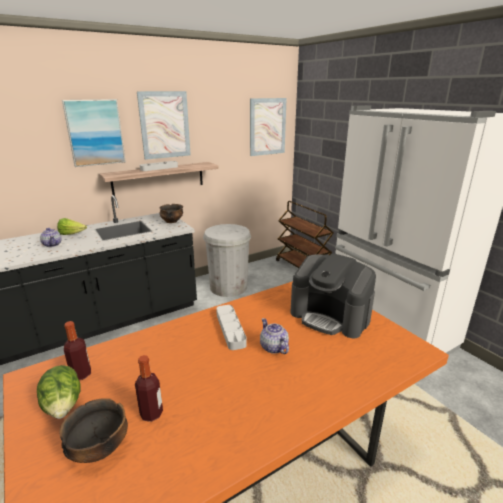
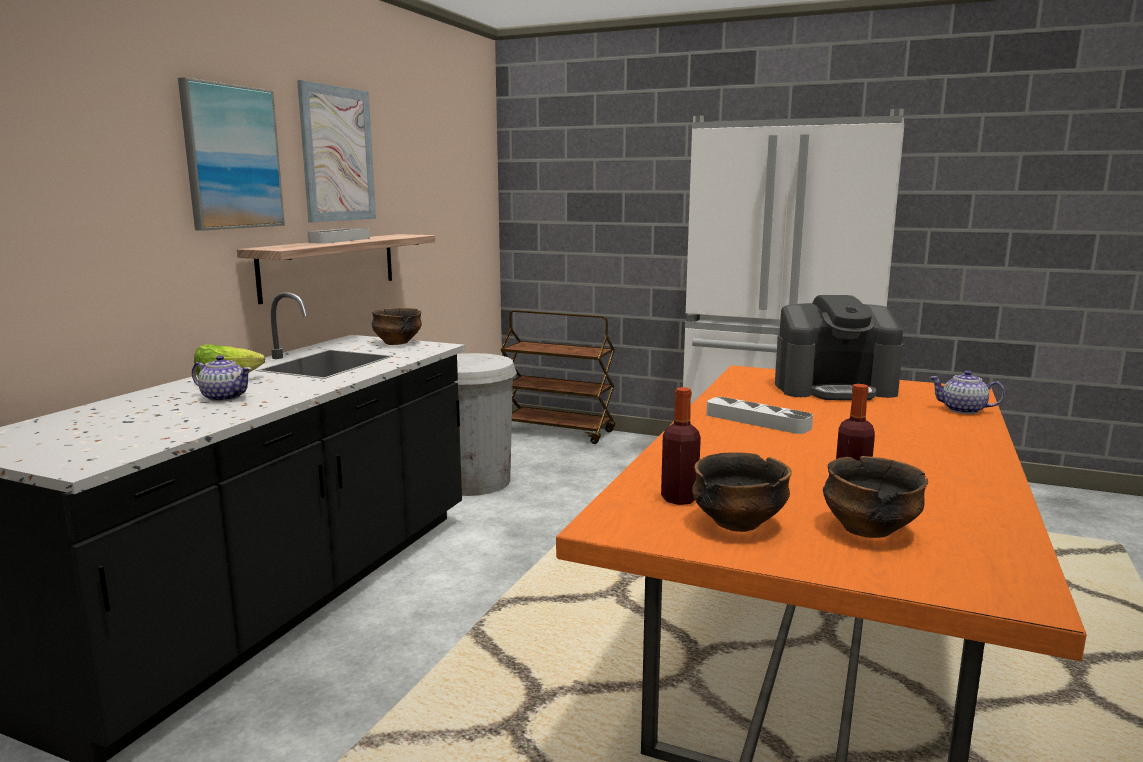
camera: 35 degrees left, 10 degrees down
(63, 407) = (737, 524): lettuce -> bowl
(267, 127) = (468, 174): picture -> none
(273, 347) = (840, 421): teapot -> teapot (963, 410)

